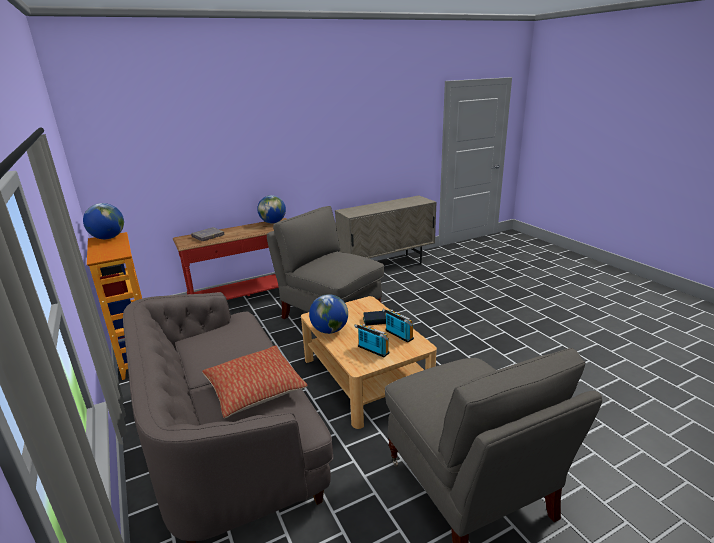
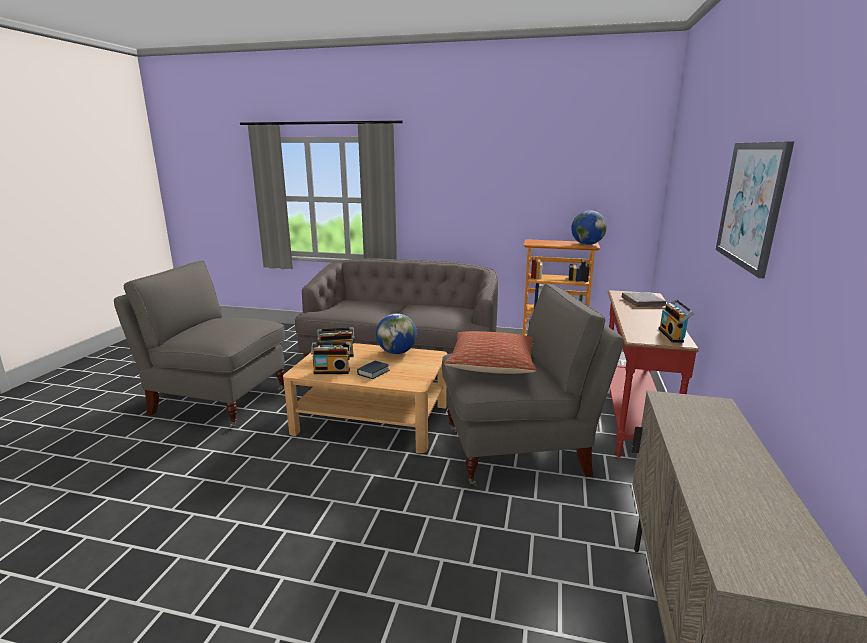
camera: 130 degrees right, 5 degrees down
(254, 390) = (366, 309): pillow -> pillow (492, 364)
(273, 222) = (672, 335): globe -> radio
(298, 138) = (751, 204): none -> picture

